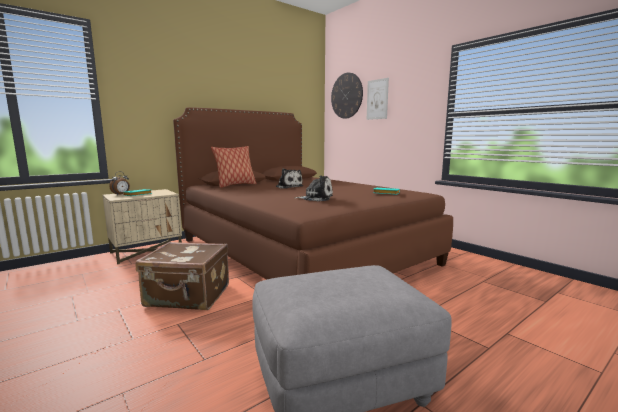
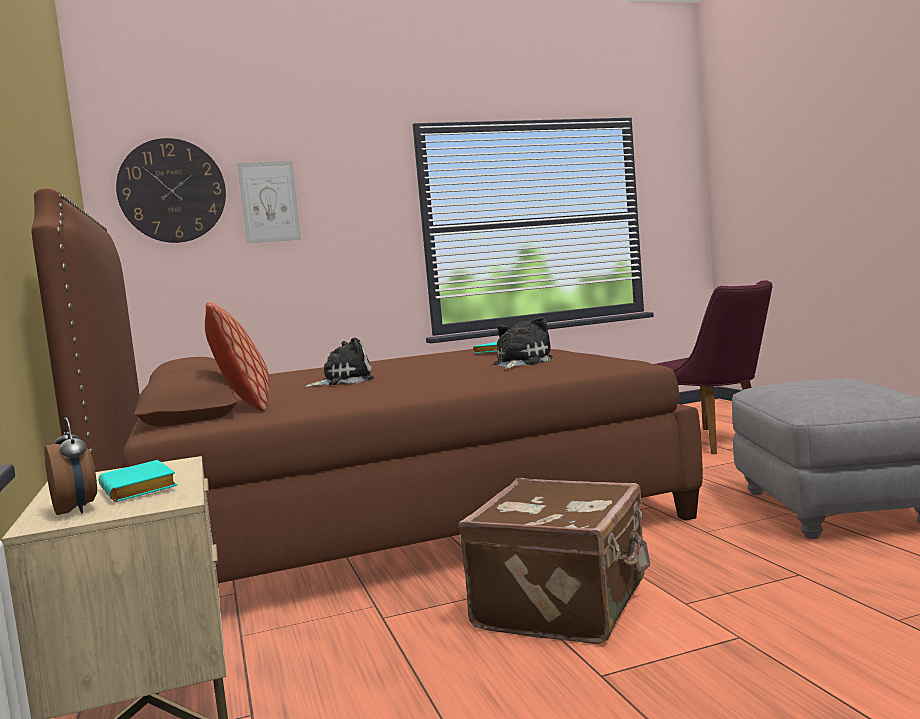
camera: 70 degrees left, 5 degrees down
(526, 327) = (716, 442): none -> purple chair

